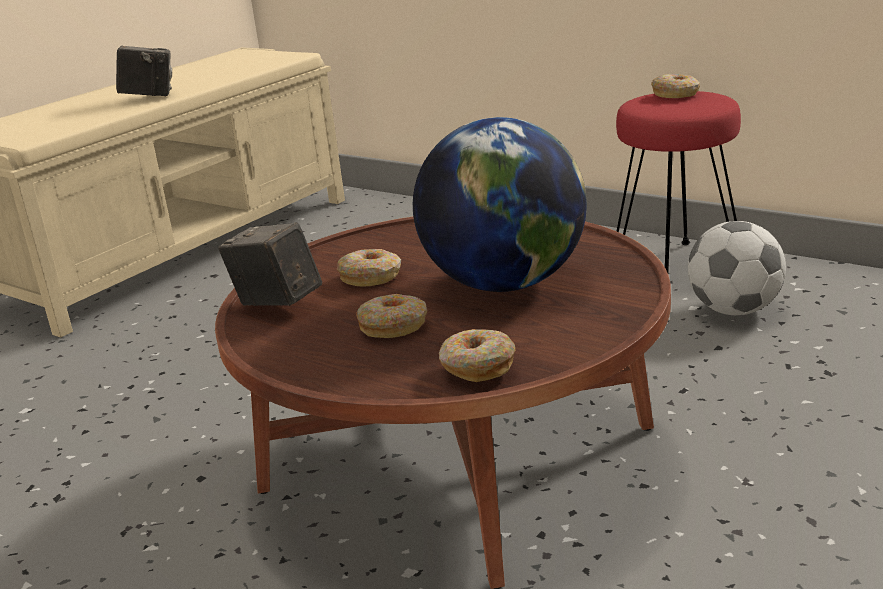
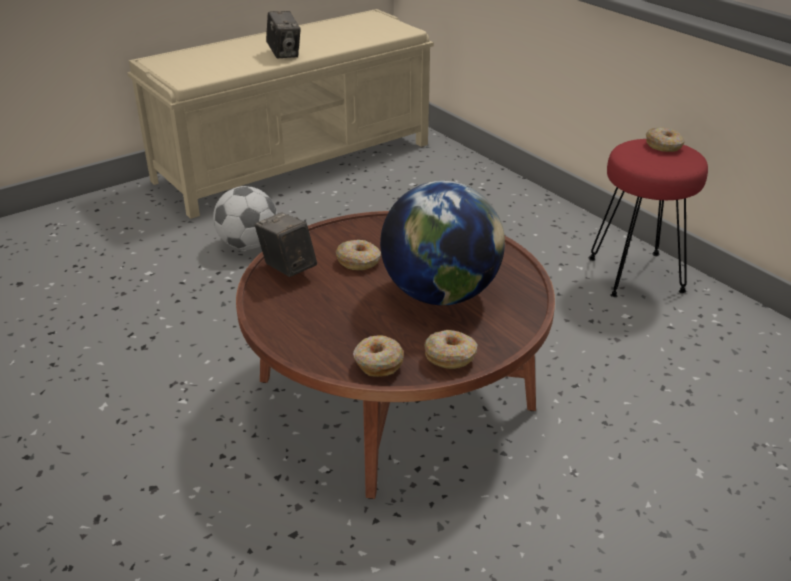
camera: 15 degrees right, 10 degrees up
(149, 97) = (284, 54): camera -> camera turned 60 degrees clockwise
(393, 326) = (349, 310): donut -> donut (450, 356)
(735, 310) = (654, 327): football -> football (248, 244)

